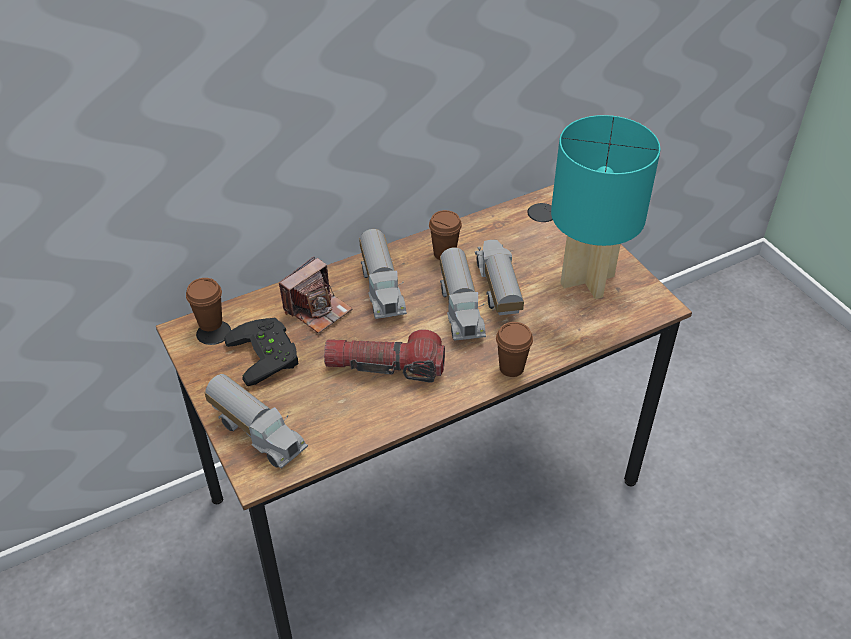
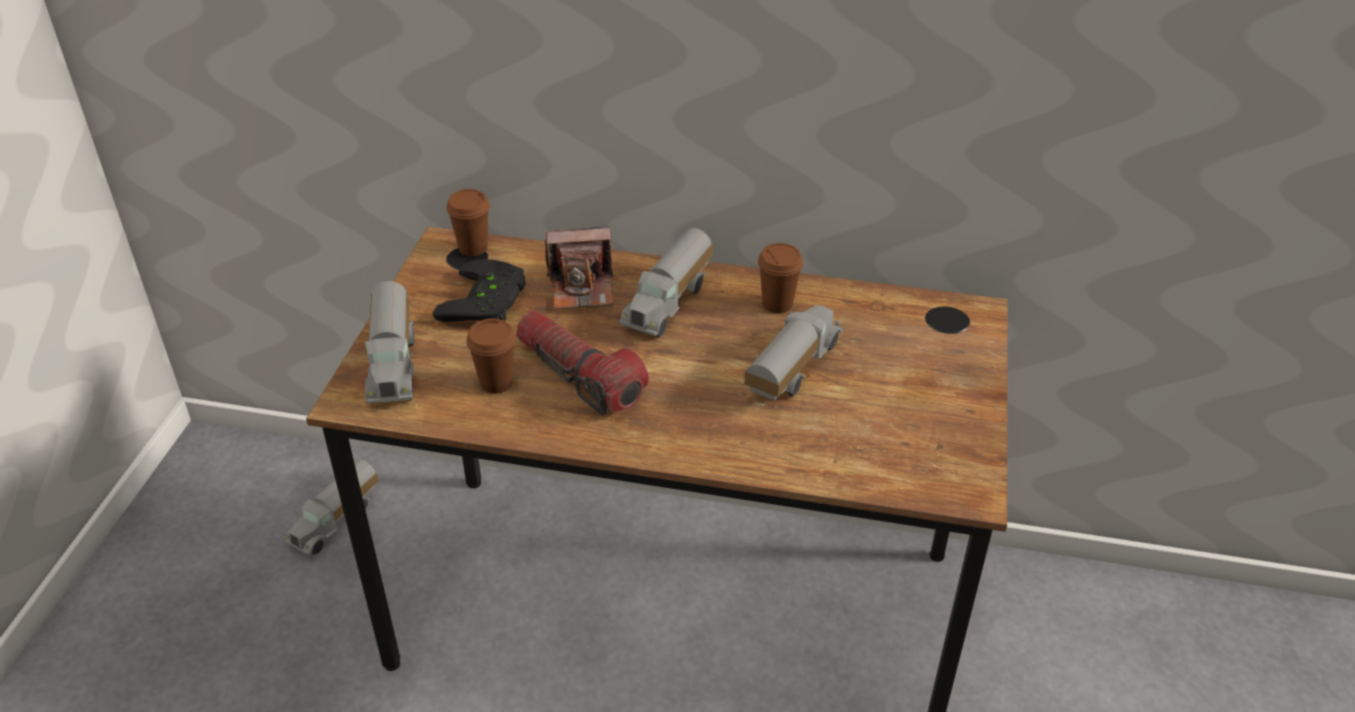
camera: 40 degrees right, 5 degrees down
(461, 309) = (726, 366): toy truck -> toy truck (336, 521)
(511, 368) = (706, 453): brown cup -> brown cup (496, 383)
(588, 280) = (912, 417): turquoise table lamp -> none

